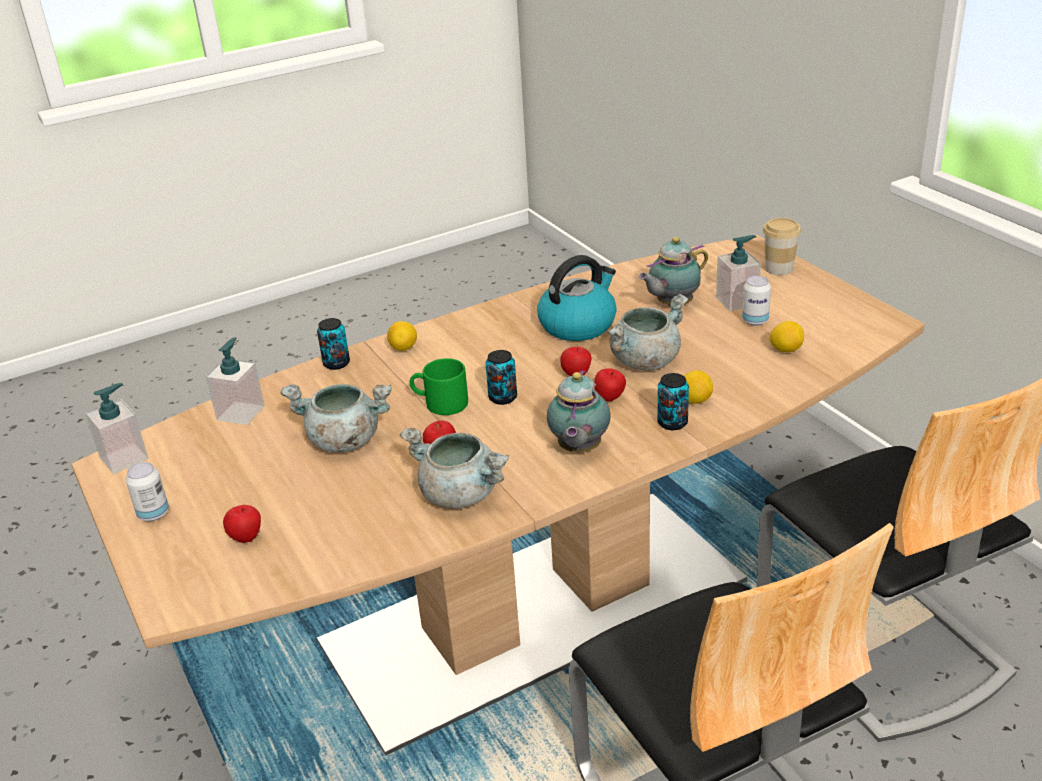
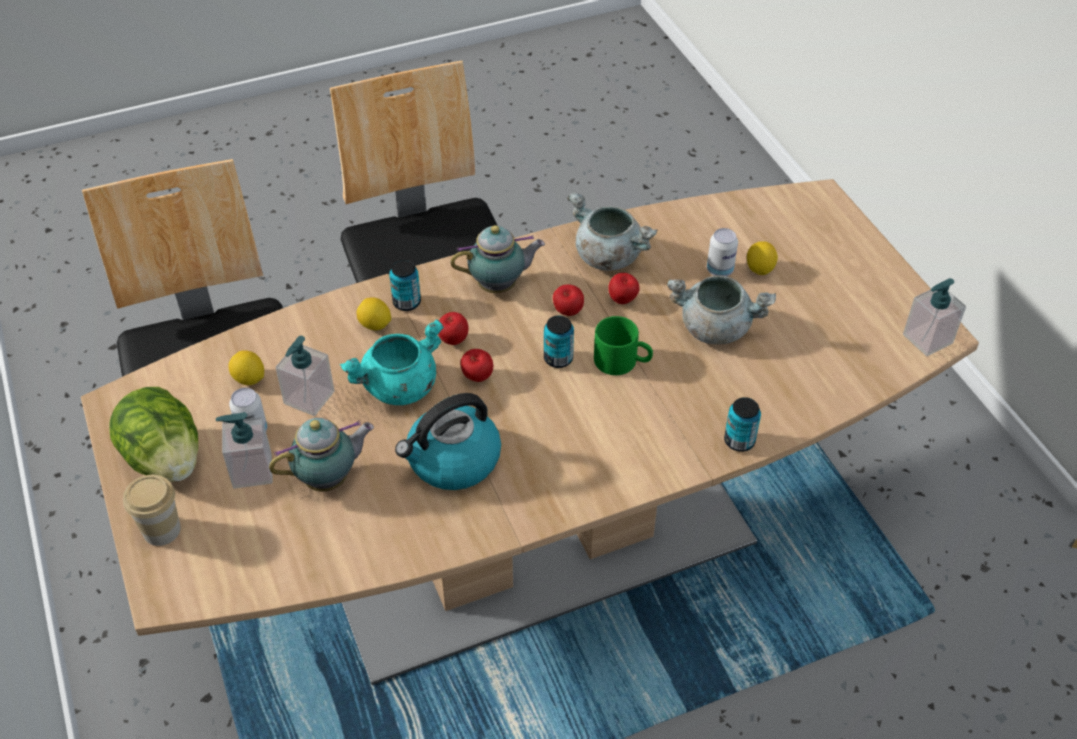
camera: 175 degrees left, 15 degrees up
(153, 514) = (870, 274): can -> can (719, 270)
(241, 412) = (829, 381): soap dispenser -> soap dispenser (309, 398)
(246, 538) = (781, 241): apple -> apple (567, 313)
(404, 348) = (662, 454): lemon -> lemon (759, 269)
(578, 449) = (500, 286): teapot -> teapot turned 60 degrees clockwise
(645, 360) = (399, 388): grey cooking pot -> turquoise cooking pot
(812, 299) = (165, 459): none -> lettuce

